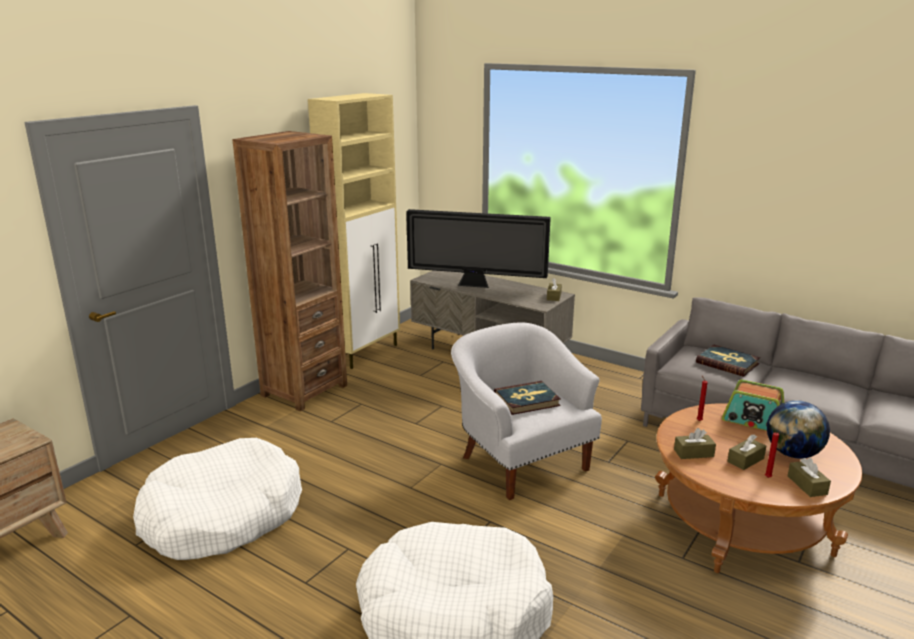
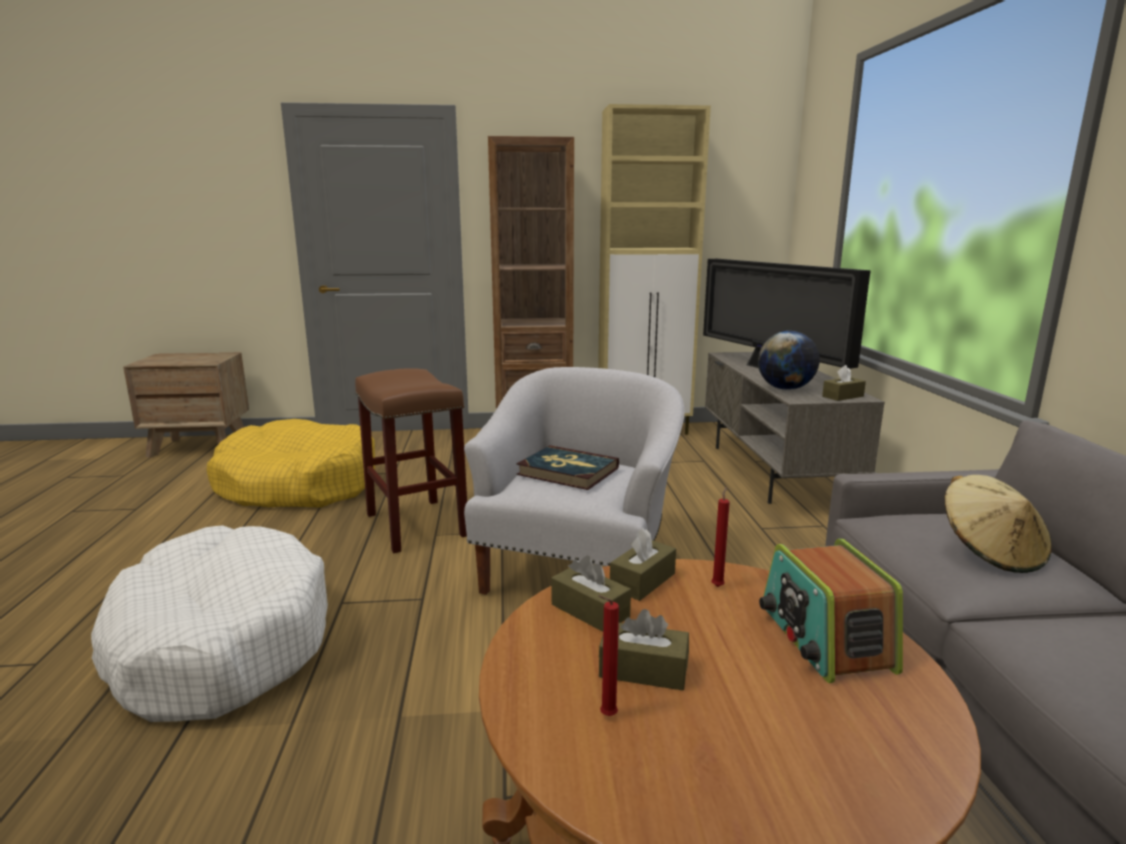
camera: 50 degrees right, 5 degrees down
(222, 516) = (298, 485): white dog bed -> yellow dog bed
(383, 489) = (415, 524): none -> brown stool
(727, 363) = (990, 552): book -> beige hat
(793, 454) = (766, 725): globe -> globe (785, 389)
(807, 485) = (646, 784): brown tissue box -> brown tissue box (642, 581)

